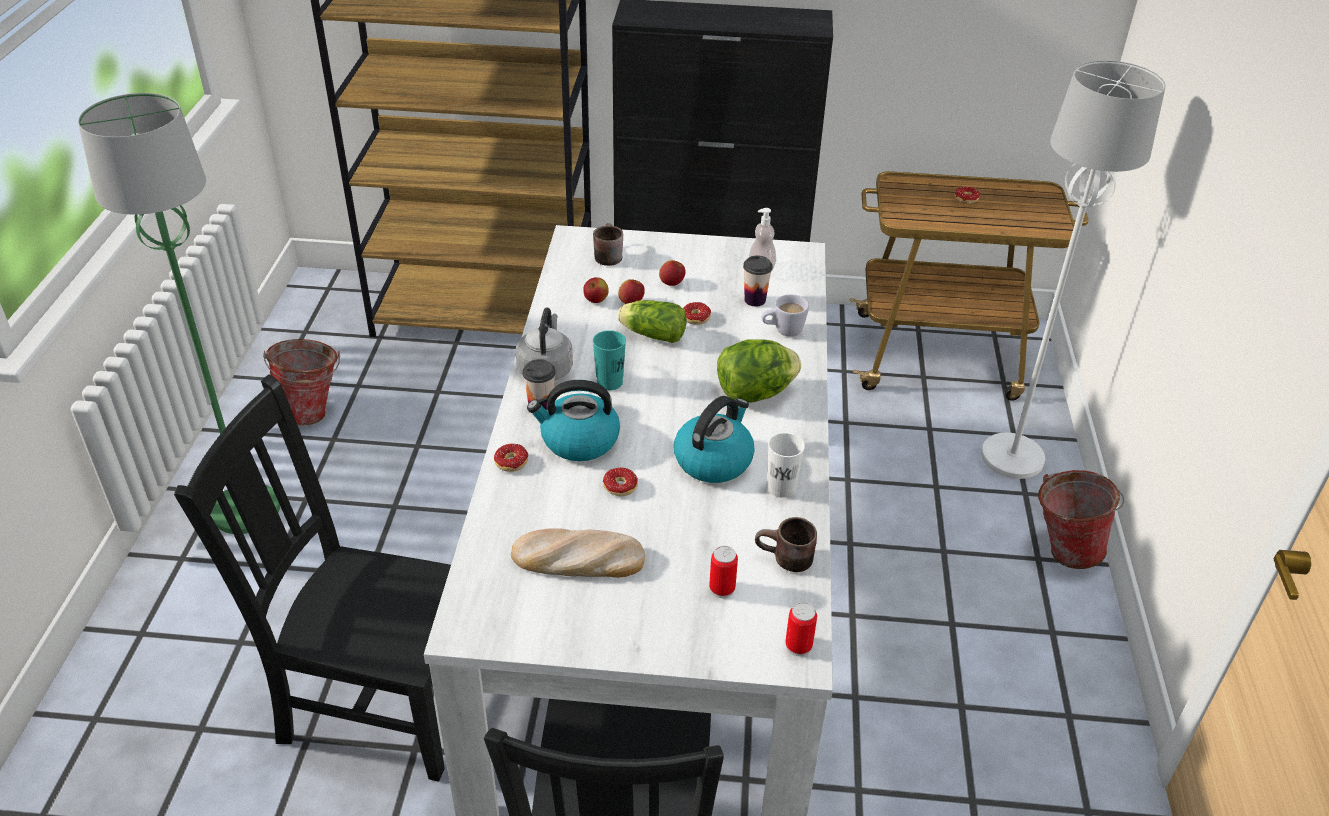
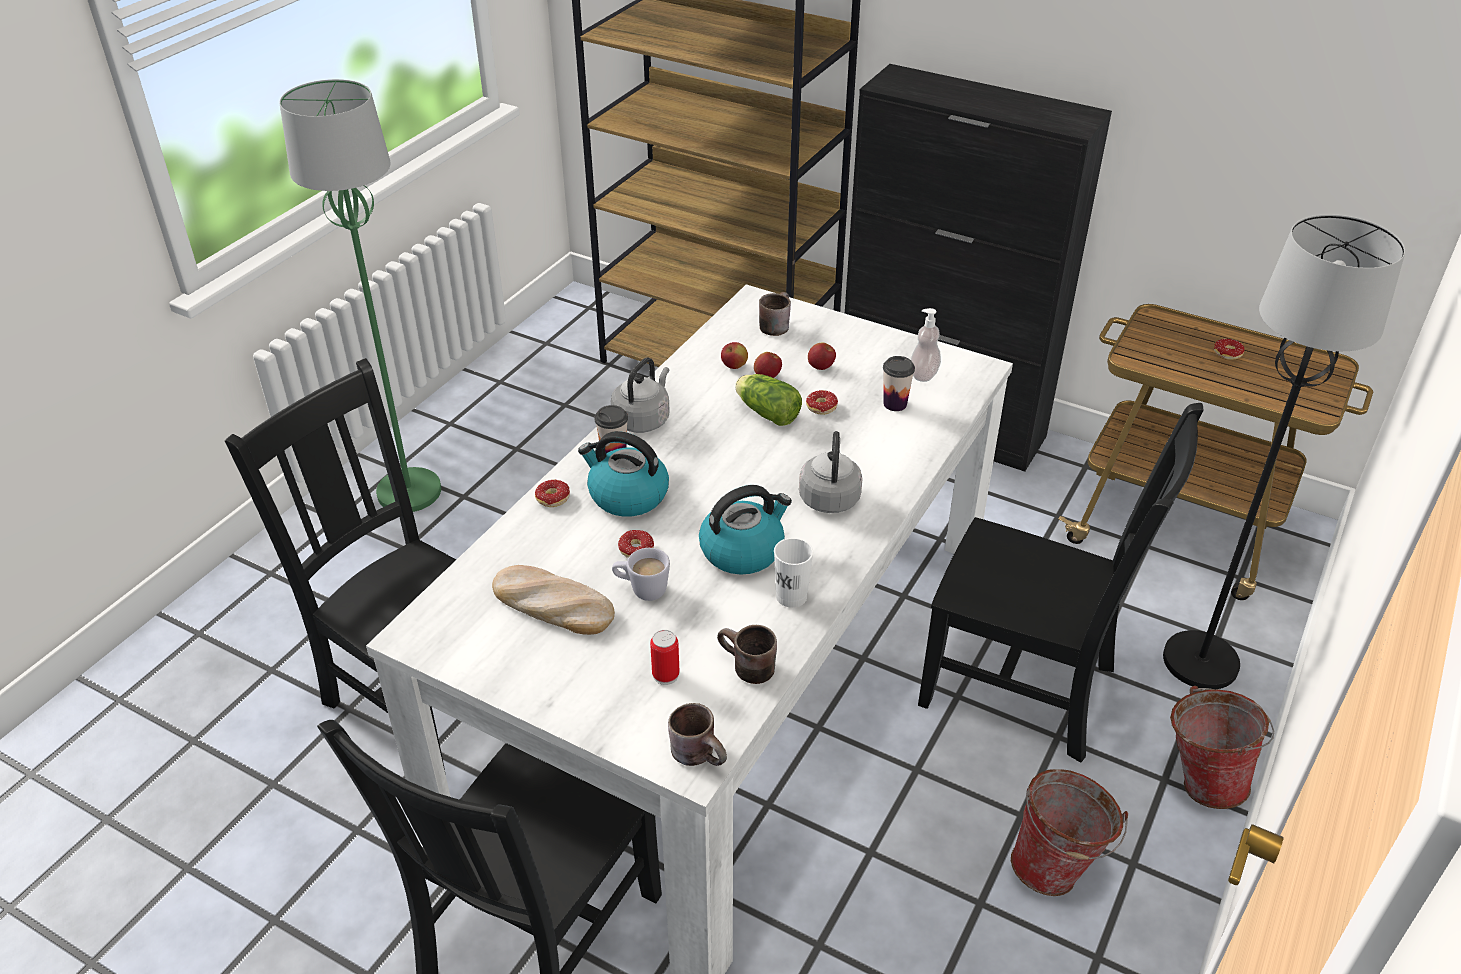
camera: 25 degrees right, 0 degrees up
(313, 412) = (513, 419): bucket -> bucket (1058, 868)
(609, 382) = (693, 448): turquoise cup -> none
(754, 393) = (829, 497): lettuce -> grey kettle
(782, 331) = (902, 442): white mug -> white mug (642, 590)
(798, 646) = (701, 753): can -> brown mug
(897, 520) = (1024, 688): none -> black chair
(1011, 458) = (1199, 662): white floor lamp -> black floor lamp

